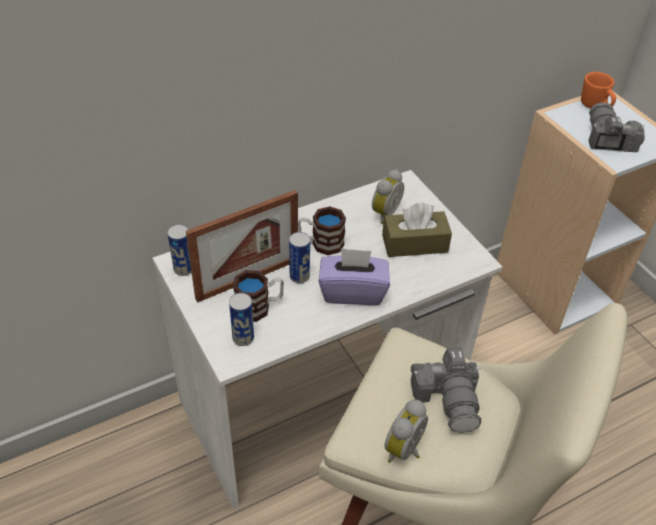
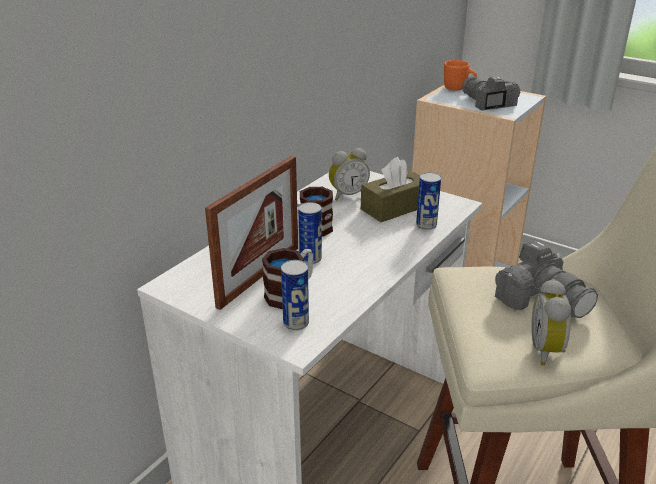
camera: 25 degrees left, 15 degrees down
(183, 269) = (181, 288): can -> can (426, 225)
(353, 291) = (372, 255): purple tissue box -> none
(384, 213) = (347, 195): alarm clock -> alarm clock turned 60 degrees clockwise

